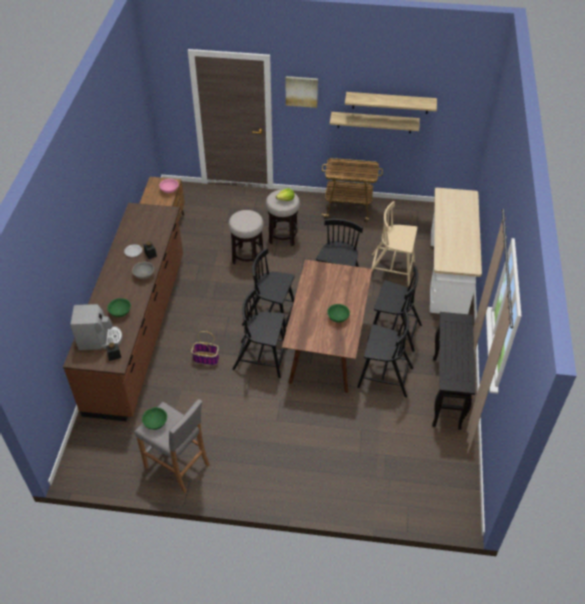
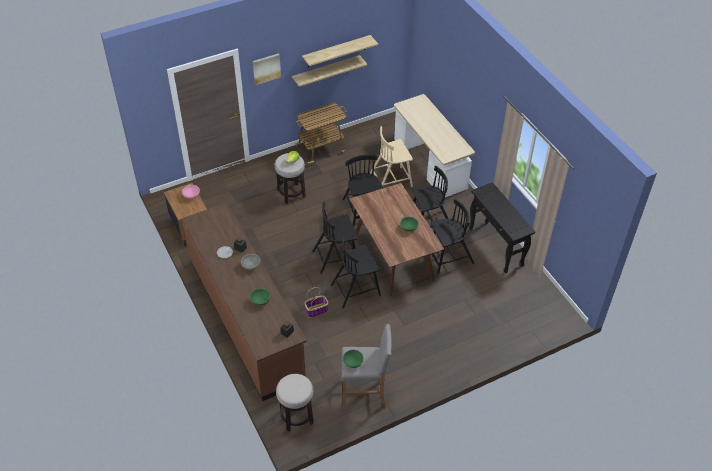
camera: 35 degrees left, 0 degrees up
(100, 339) = (265, 327): coffee machine -> none
(247, 257) = (279, 222): stool -> stool (296, 417)

